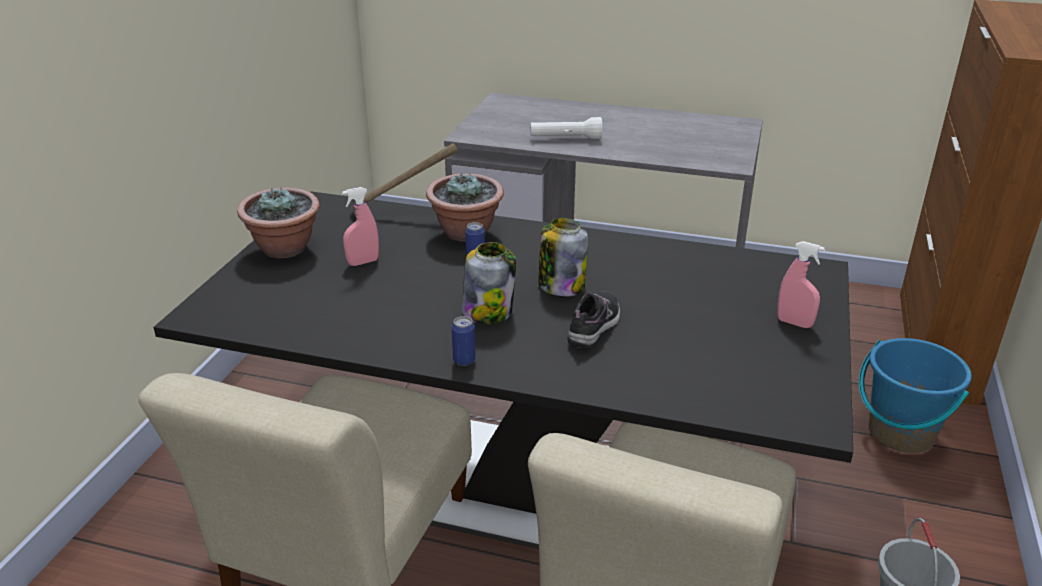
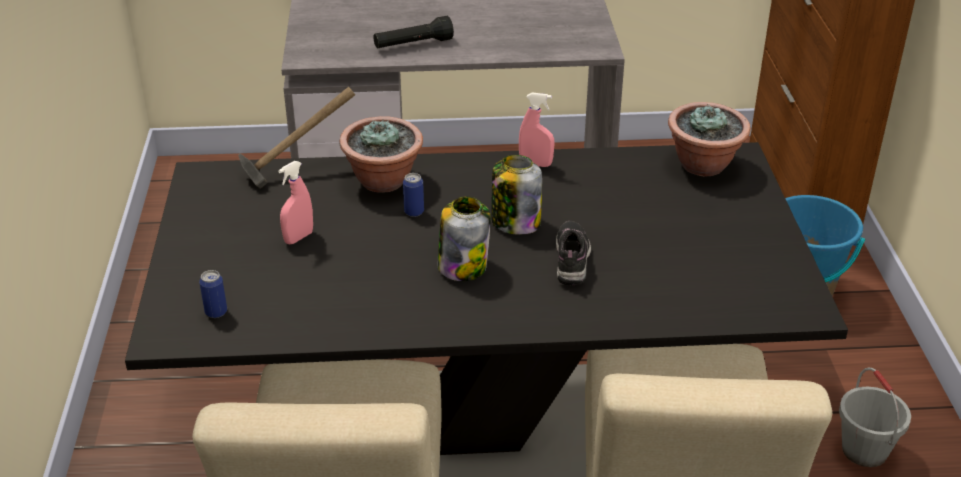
camera: 20 degrees left, 5 degrees up
(285, 249) = (202, 239): potted plant -> potted plant (704, 165)
(464, 360) = (472, 322): can -> can (216, 312)
(565, 138) = (413, 45): white flashlight -> black flashlight
(794, 323) = (744, 217): pink spray bottle -> pink spray bottle (535, 164)

